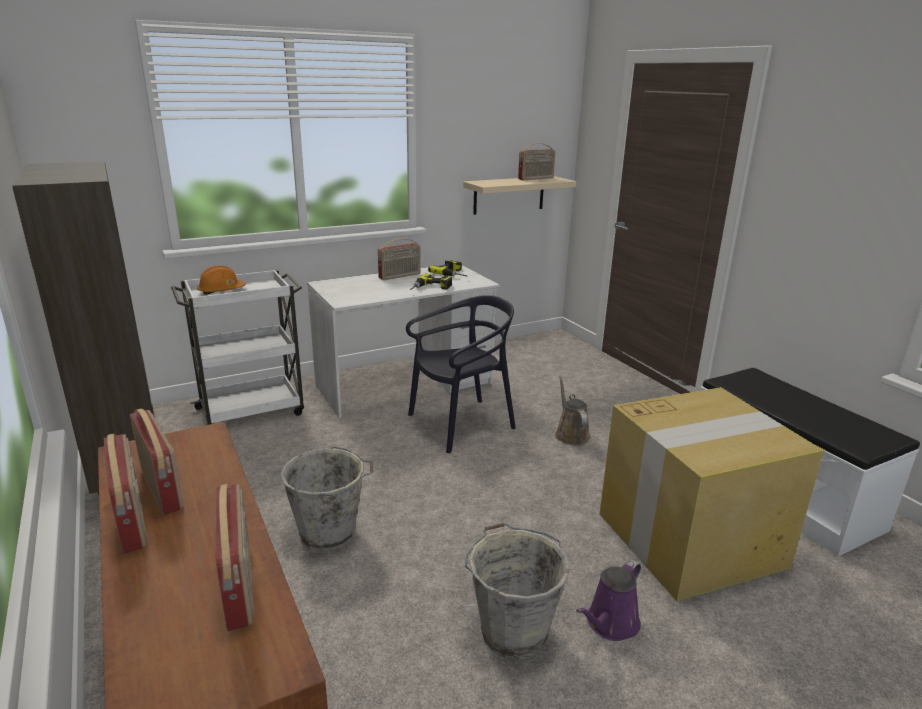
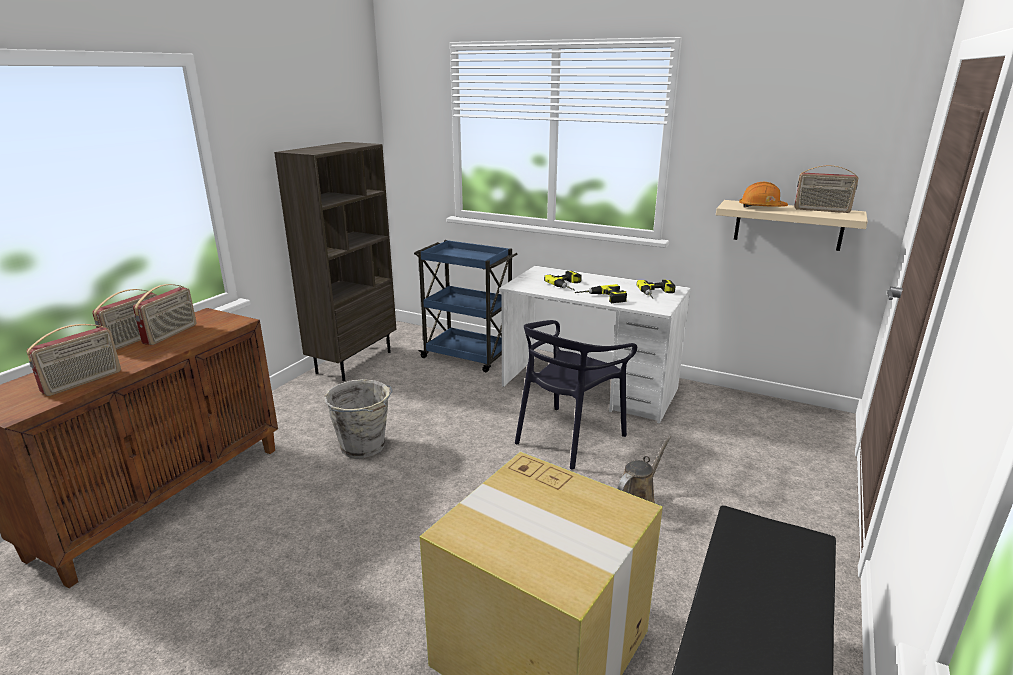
camera: 55 degrees right, 0 degrees up
(221, 291) = (458, 254): orange hard hat -> orange hard hat (761, 208)
(252, 411) = (468, 356): white cart -> blue cart
(382, 287) = (569, 285): none -> power drill
(400, 276) = (607, 282): radio -> none
(461, 424) = (568, 437): black chair -> black chair turned 105 degrees clockwise
(512, 630) = (319, 572): grey bucket -> none
(610, 624) = (362, 627): purple watering can -> none

